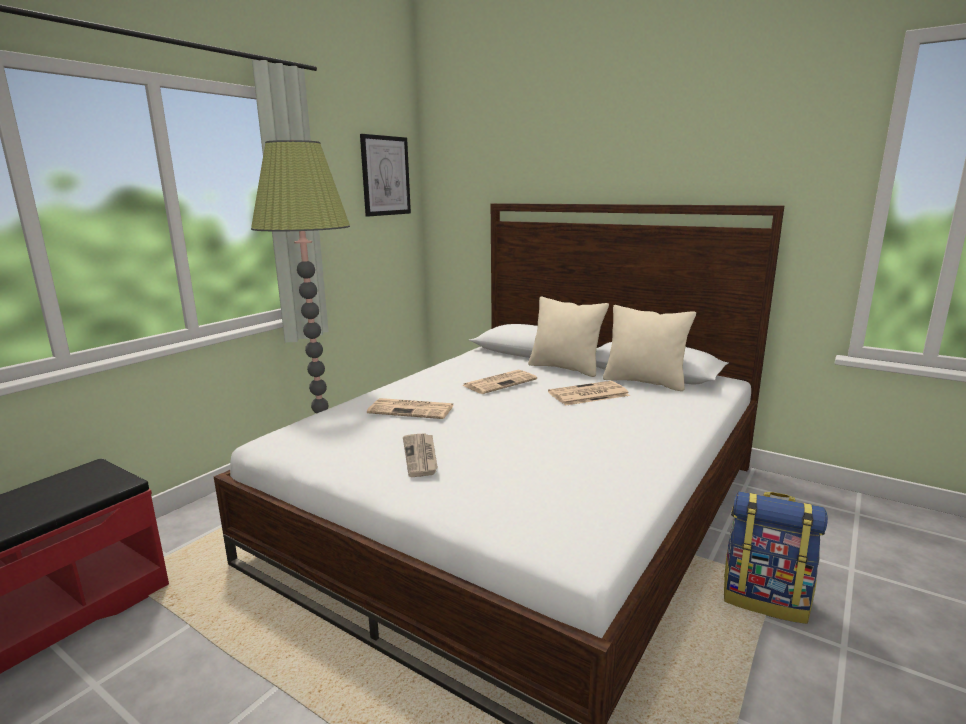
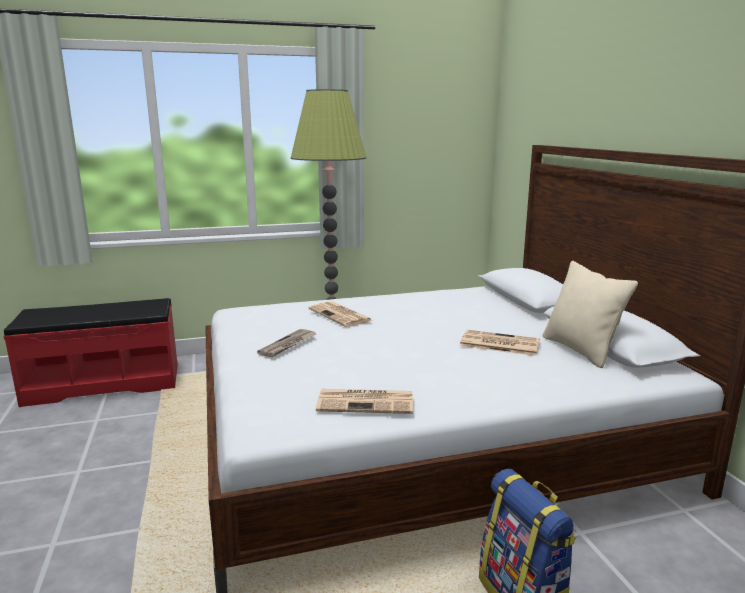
camera: 40 degrees right, 0 degrees up
(385, 176) = (452, 116): picture -> none
(500, 382) = (444, 315): newspaper -> newspaper (367, 402)
(565, 368) = (529, 319): beige pillow -> none

